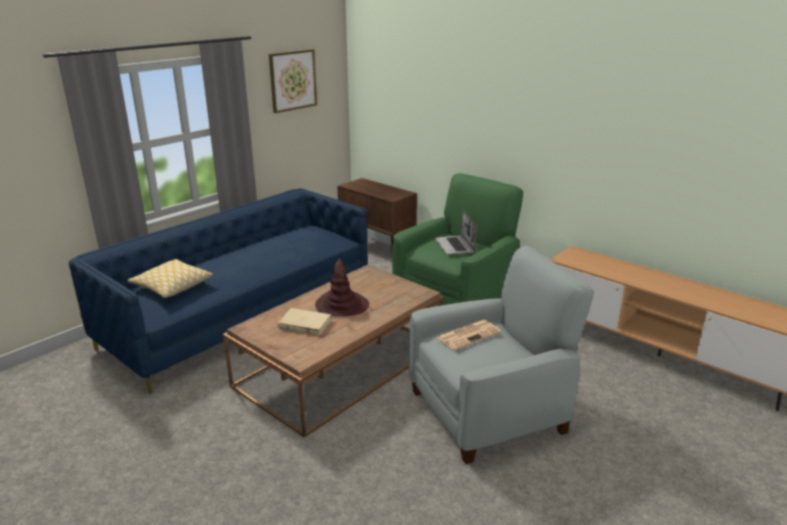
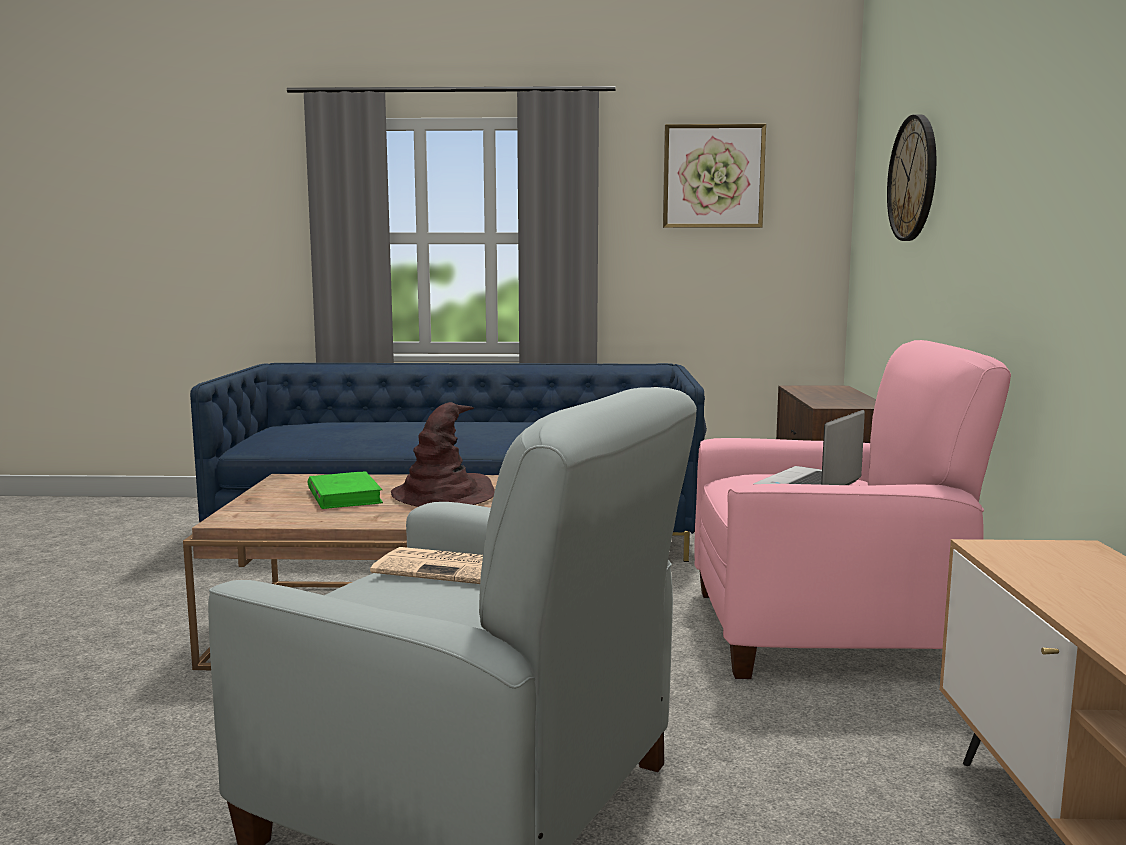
camera: 50 degrees right, 15 degrees down
(172, 286) = (334, 428): pillow -> none
(304, 324) = (344, 496): beige book -> green book
(419, 92) = (913, 178): none -> wall clock
(456, 298) = (824, 632): green armchair -> pink armchair

